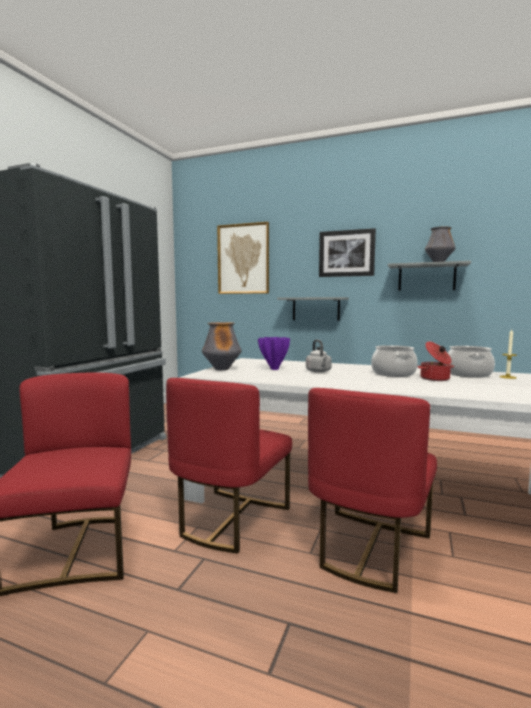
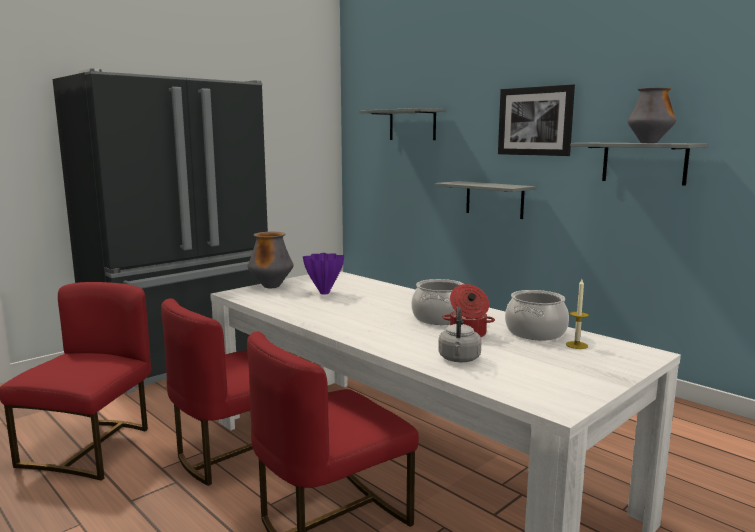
camera: 25 degrees right, 5 degrees up
(243, 259) = (412, 125): picture -> grey shelf
(319, 371) = (362, 303): grey kettle -> grey kettle (459, 359)

